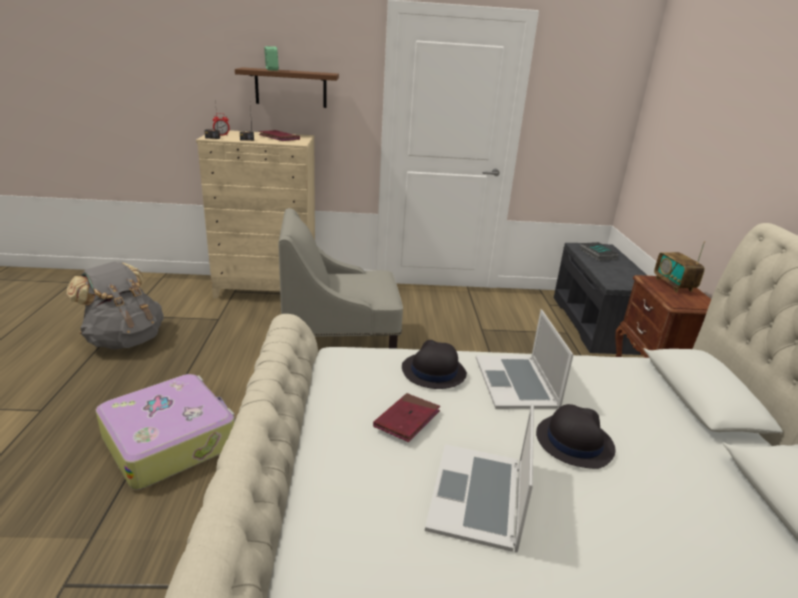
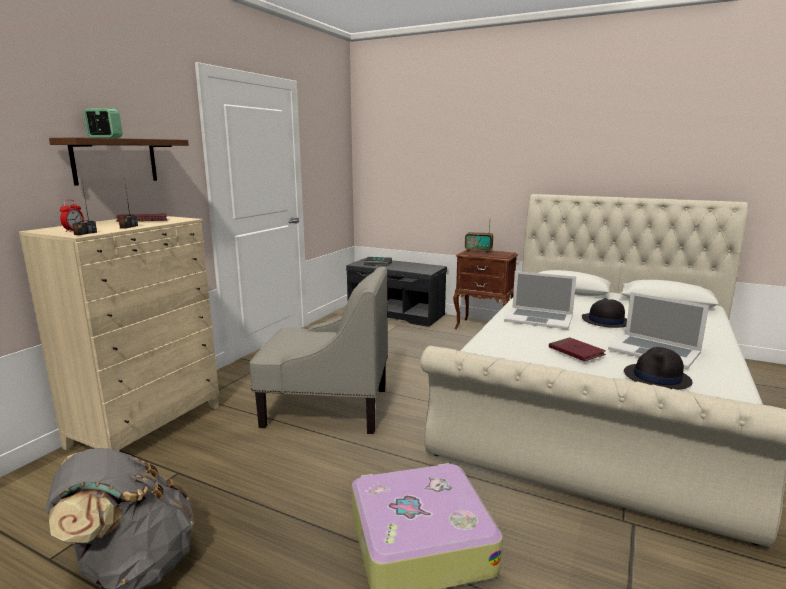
camera: 60 degrees left, 10 degrees down
(340, 344) = (325, 408): grey armchair -> grey armchair turned 105 degrees counterclockwise
(433, 371) = (518, 333): black hat -> black hat (657, 378)

